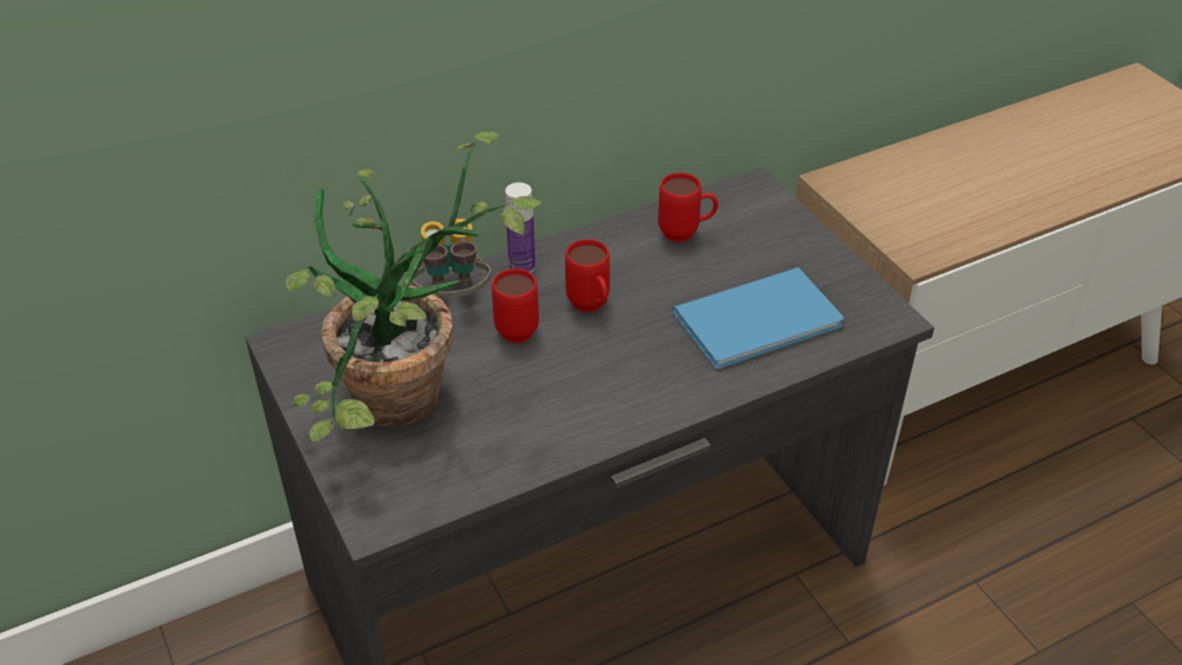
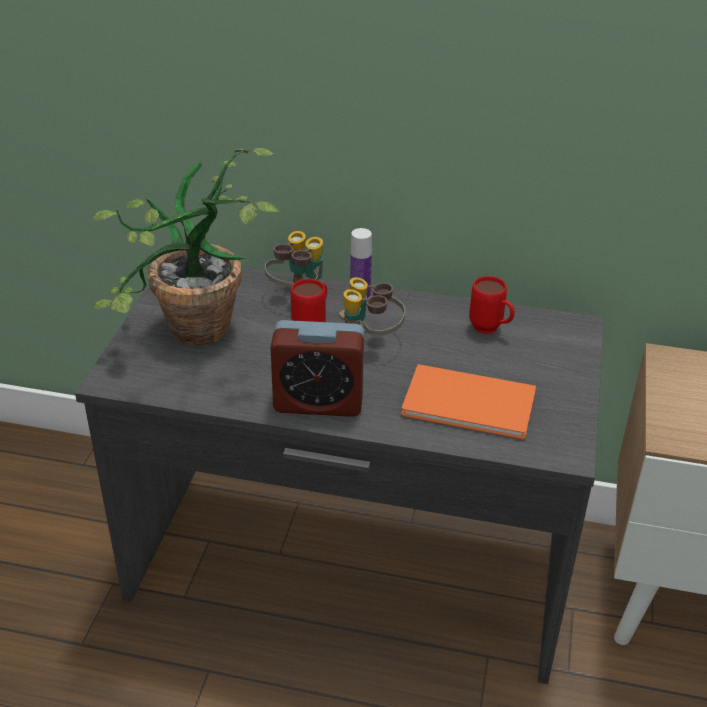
camera: 40 degrees right, 5 degrees down
(591, 308) = (370, 340): red mug -> binoculars
(625, 404) = (318, 402): none -> alarm clock
(763, 321) = (472, 406): blue book -> orange book

